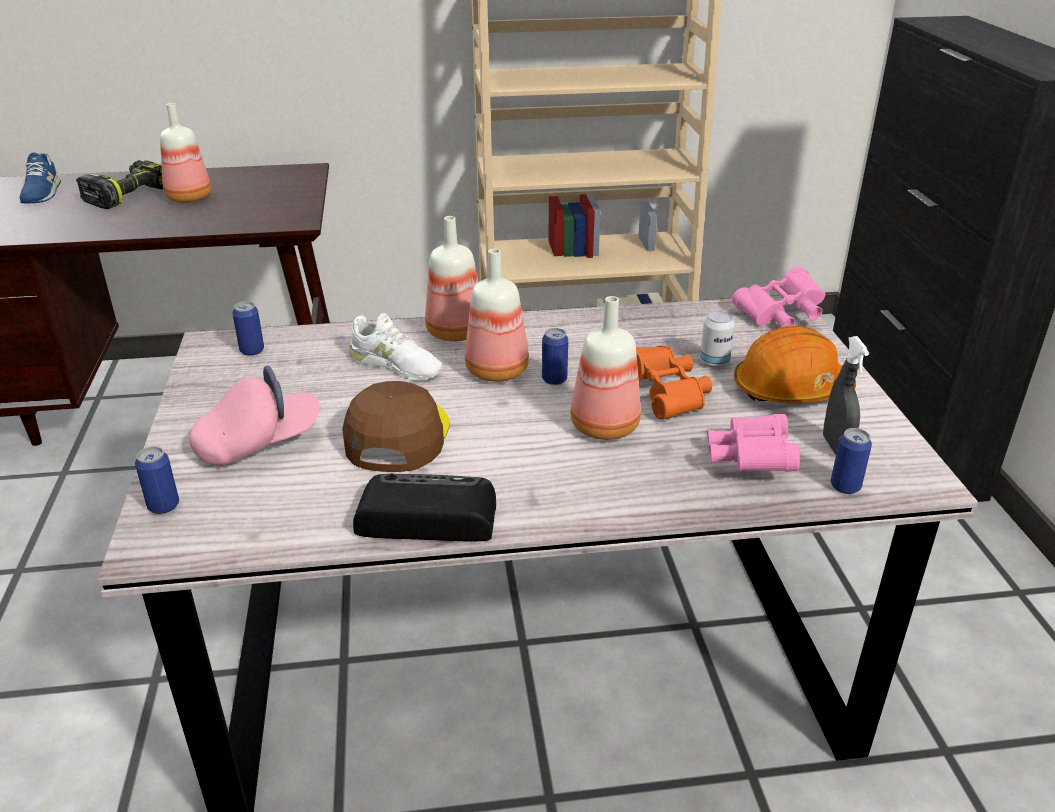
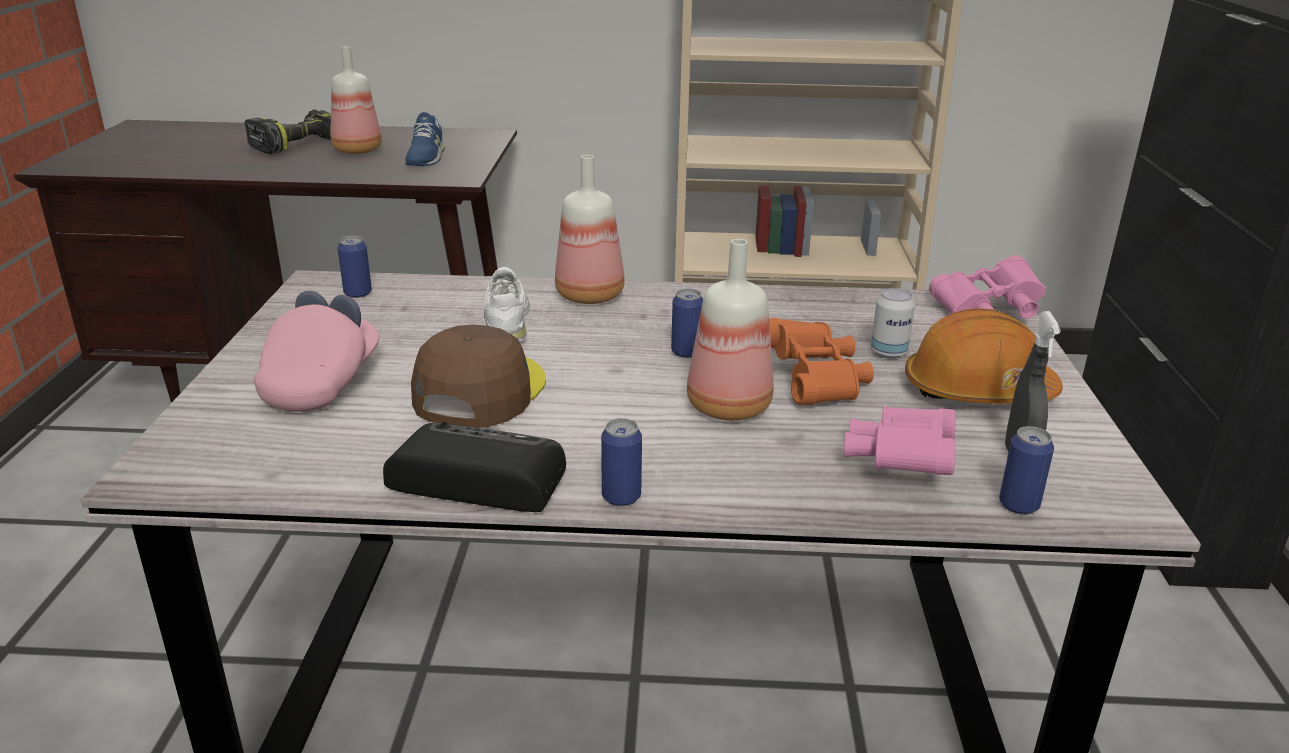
camera: 10 degrees right, 5 degrees down
(41, 193) = (213, 136): blue shoe -> blue shoe (425, 157)
(163, 506) = (189, 433): can -> can (621, 497)
(259, 443) = (322, 382): pink cap -> pink cap turned 60 degrees counterclockwise
(395, 365) = (508, 321): white shoe -> white shoe turned 135 degrees counterclockwise
(497, 370) = (622, 336): bottle -> none

